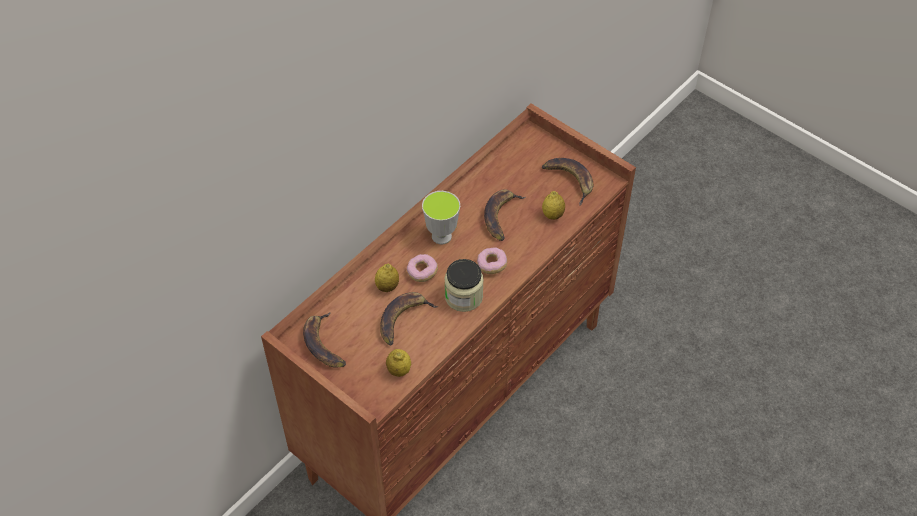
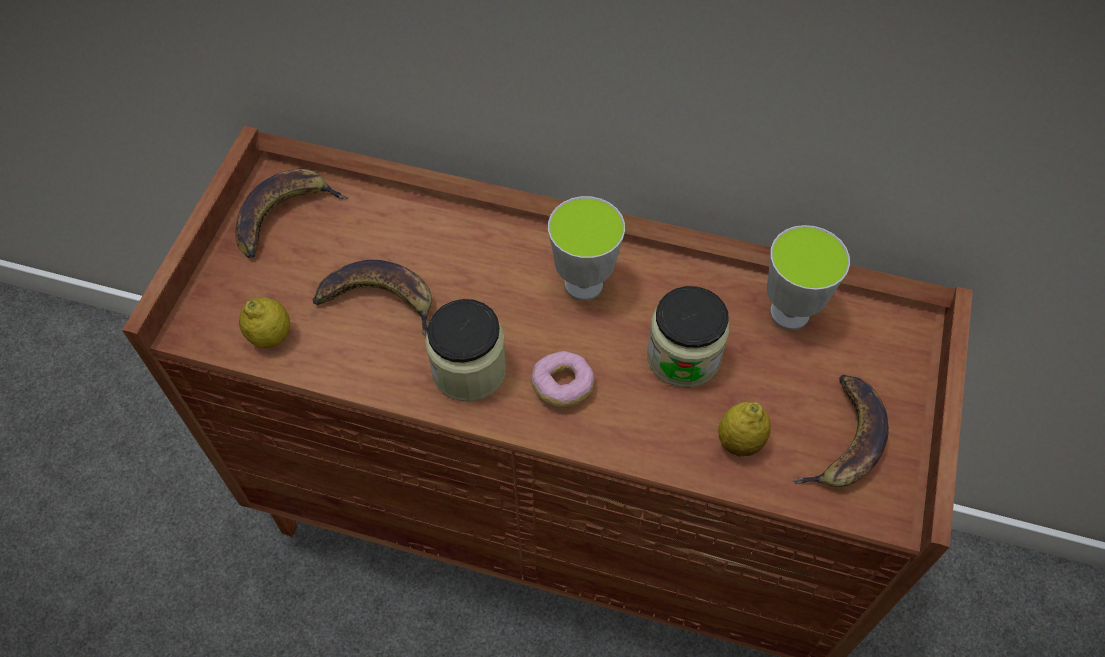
camera: 65 degrees right, 5 degrees up
(387, 287) = (435, 251): lemon -> none
(422, 272) = (491, 287): donut -> none
(500, 170) = (789, 313): none -> cup
(501, 216) = (683, 356): banana -> jar

